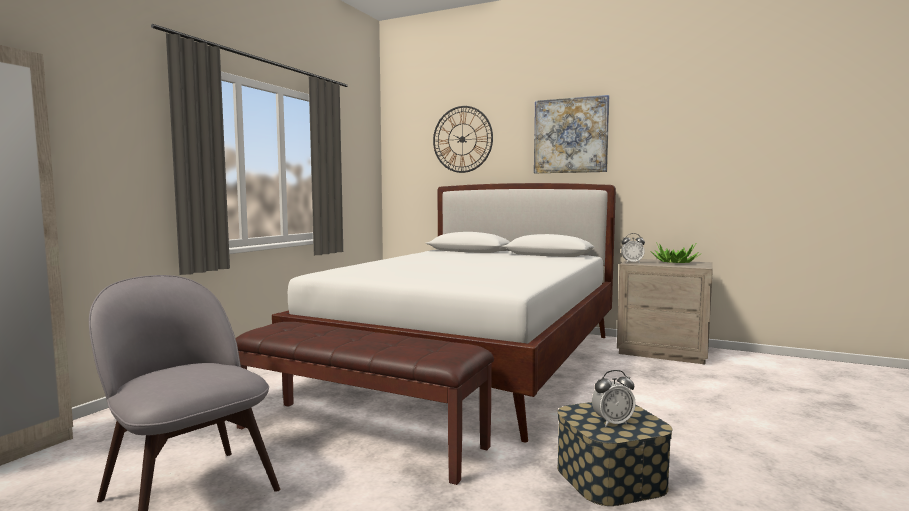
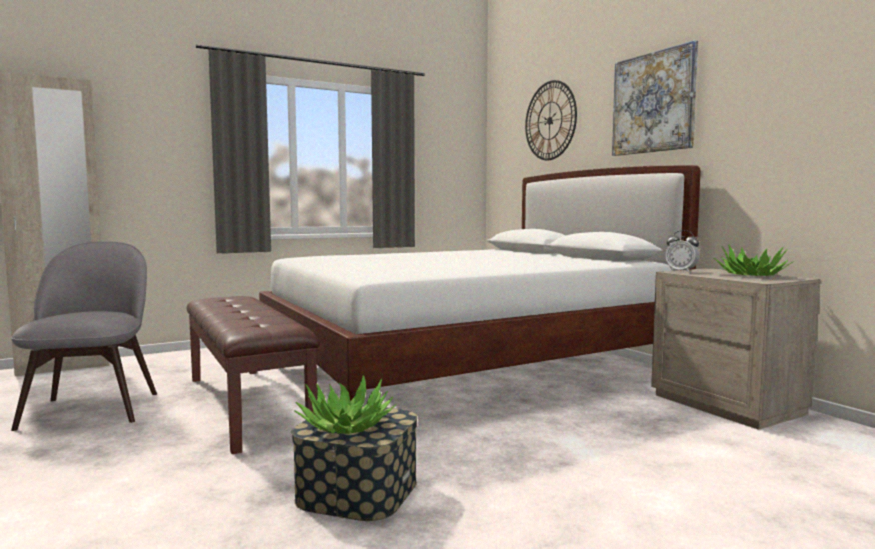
camera: 35 degrees right, 0 degrees up
(612, 423) = (346, 425): alarm clock -> potted plant

